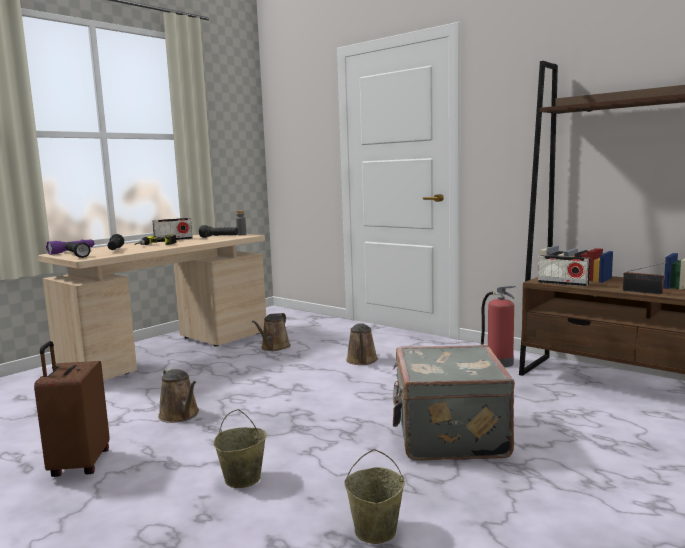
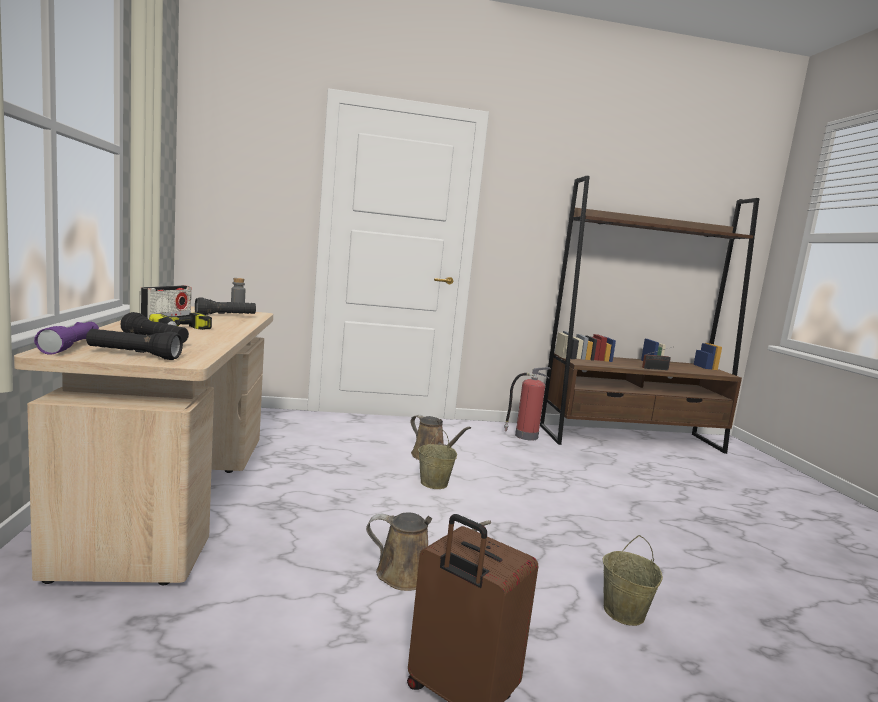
camera: 50 degrees left, 0 degrees up
(274, 347) = (309, 459): brown watering can -> none
(375, 531) = (772, 604): beige bucket -> beige bucket (434, 483)
(447, 435) = (633, 508): grey suitcase -> none
(563, 283) = (599, 364): radio -> none

